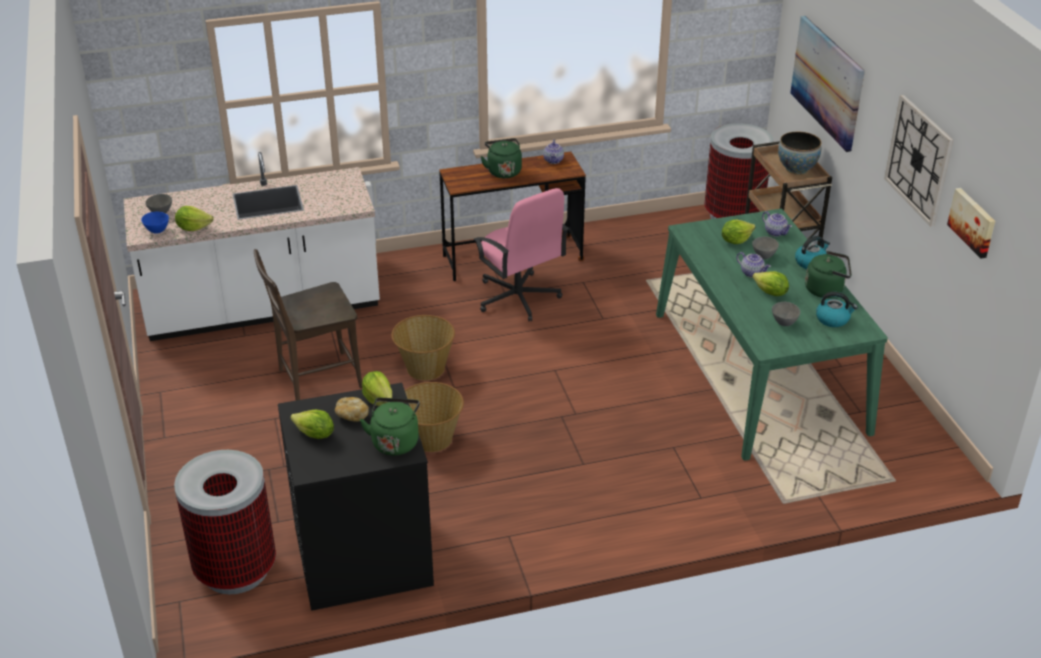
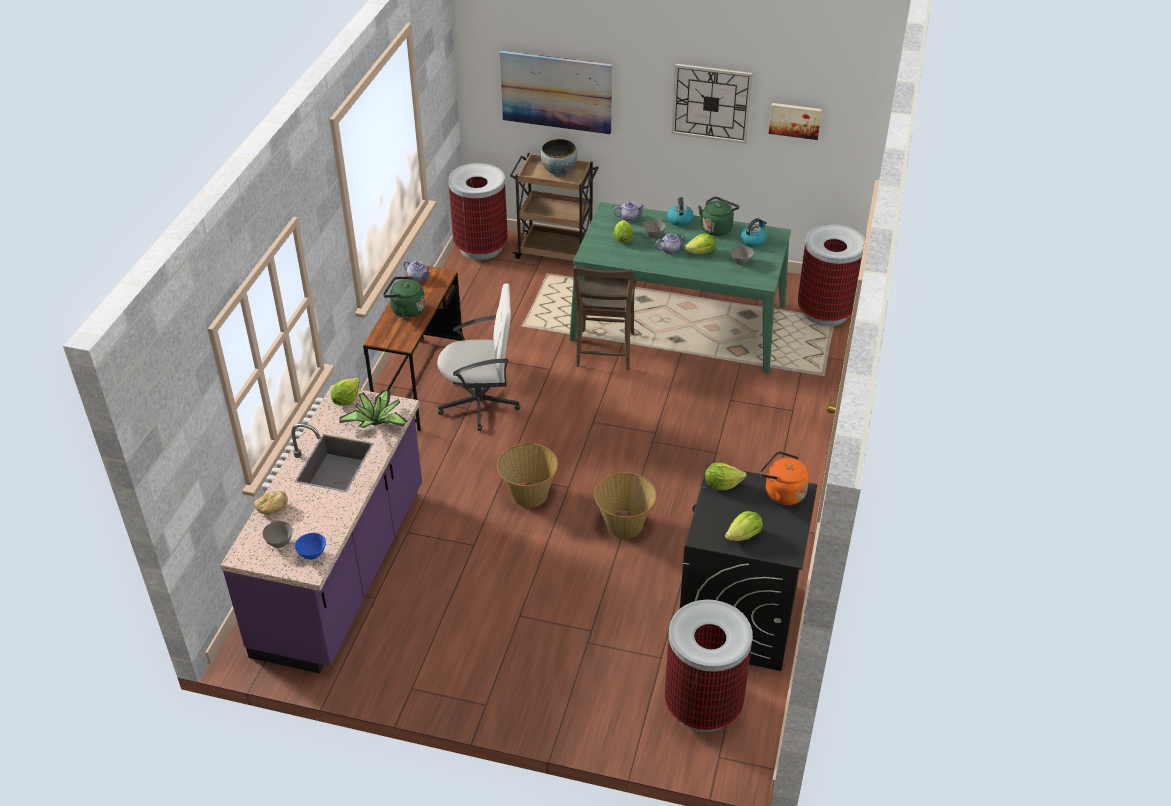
camera: 60 degrees left, 5 degrees up
(193, 227) = (332, 527): lettuce -> lettuce (346, 400)
(263, 309) = (343, 571): white counter -> purple counter
(315, 379) = (486, 570): brown chair -> brown chair (604, 352)
(330, 202) = (376, 422): none -> potted plant
(352, 415) = (732, 506): bread -> bread (272, 508)
(395, 441) = (782, 493): green kettle -> orange kettle
(518, 298) = (480, 403): pink office chair -> white office chair
(898, 470) = (825, 312): none -> trash can

